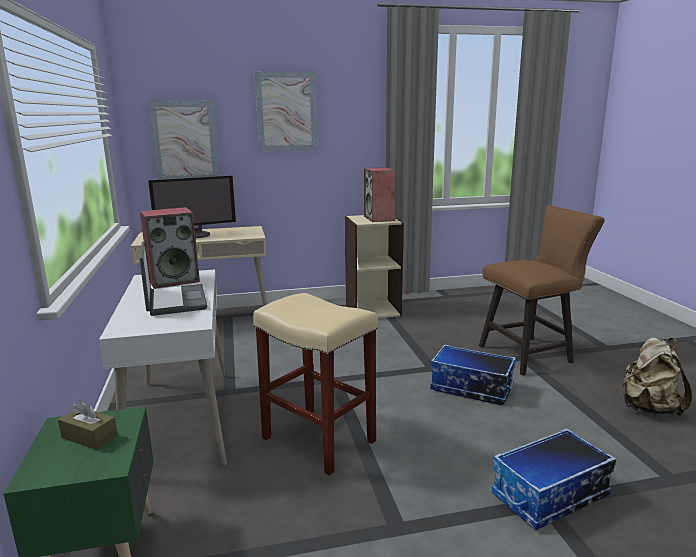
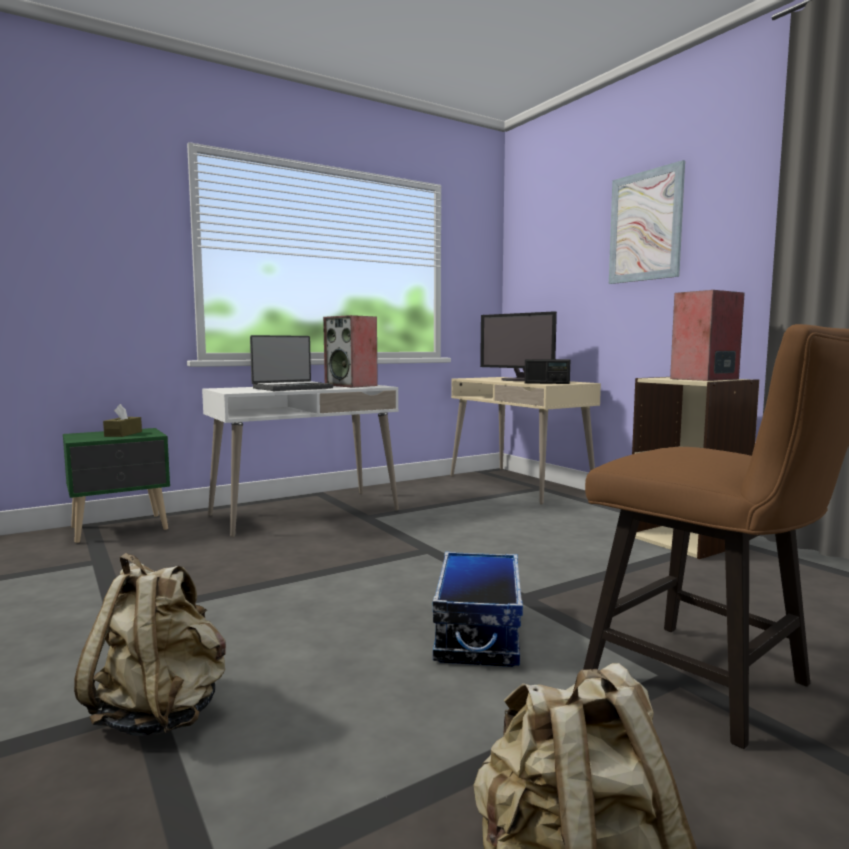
camera: 70 degrees right, 10 degrees down
(185, 141) = (545, 277): picture -> none
(245, 234) = (547, 383): none -> radio
(320, 440) = (285, 562): beige stool -> none
(550, 496) = (161, 713): storage box -> beige backpack

